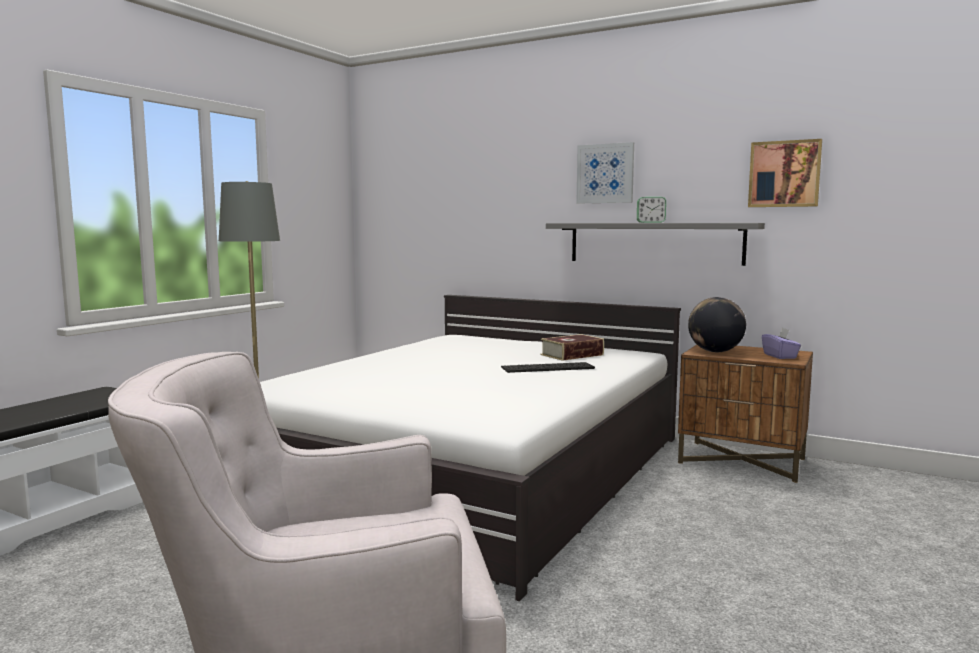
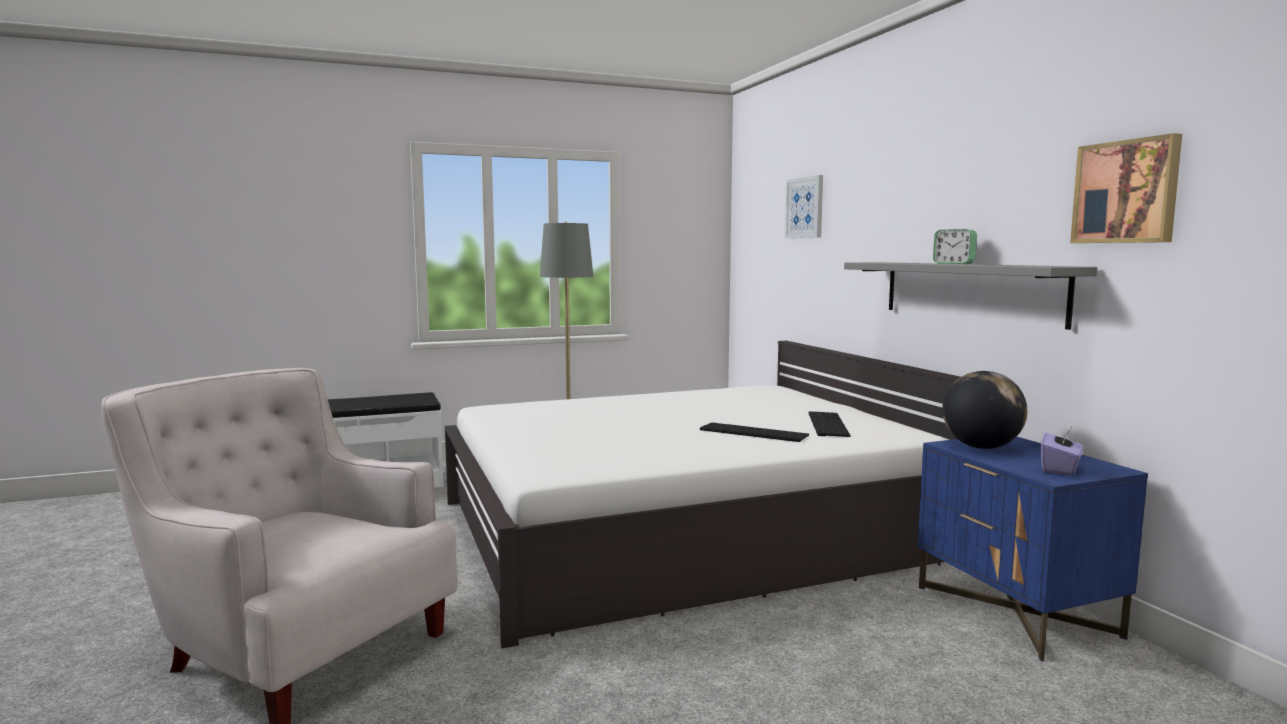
camera: 40 degrees right, 0 degrees up
(572, 355) = (825, 424): book -> keyboard
(605, 173) = (924, 199): picture -> picture (805, 208)
(742, 461) = (1017, 612): brown nightstand -> blue nightstand

